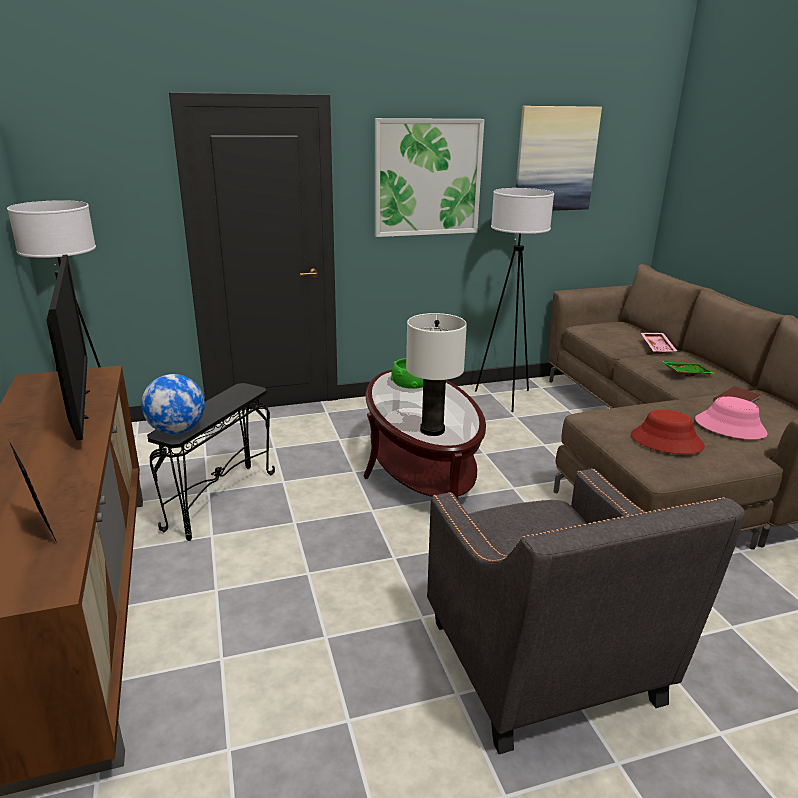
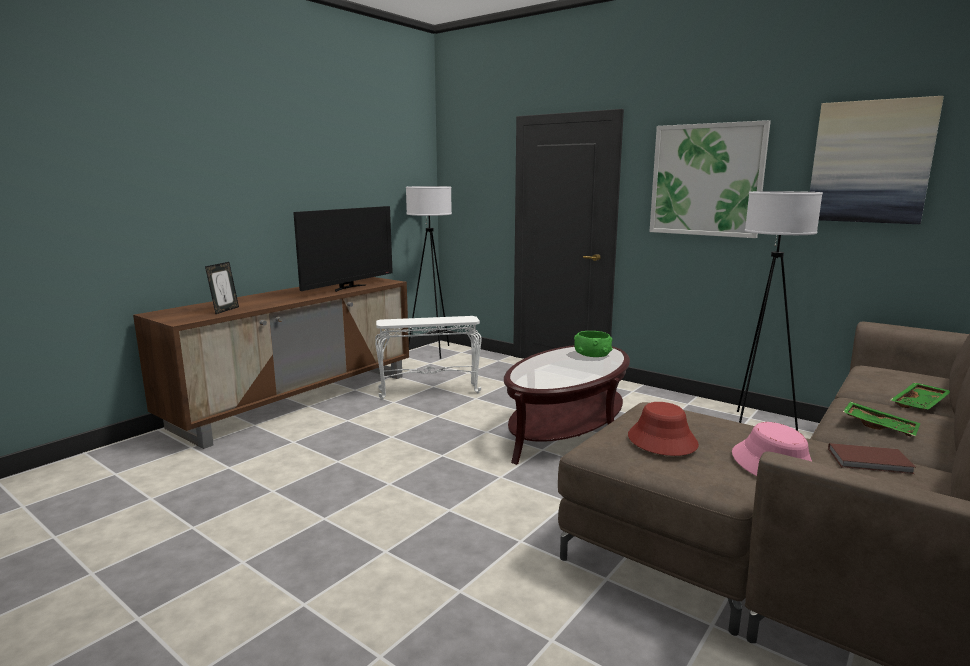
camera: 55 degrees right, 10 degrees down
(177, 431) = (392, 322): globe -> none
(221, 501) = (429, 392): black side table -> white side table
(432, 430) = (532, 376): white table lamp -> none
(544, 664) = (386, 544): grey armchair -> none
(658, 347) = (920, 404): pink tray -> green tray

